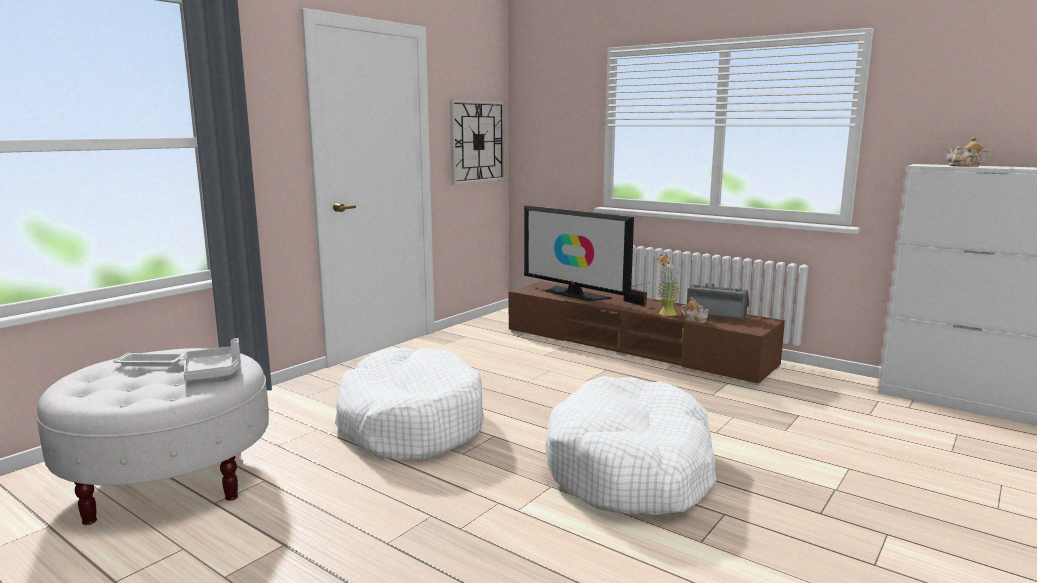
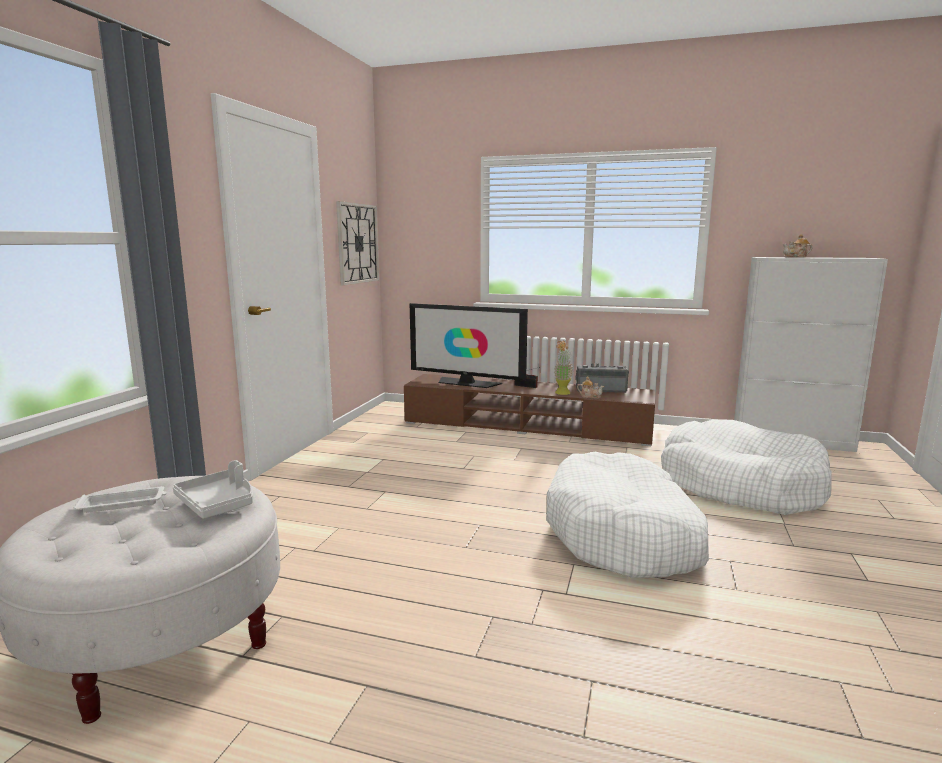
camera: 20 degrees left, 0 degrees up
(411, 423) = (389, 526): white dog bed -> white dog bed (740, 485)

